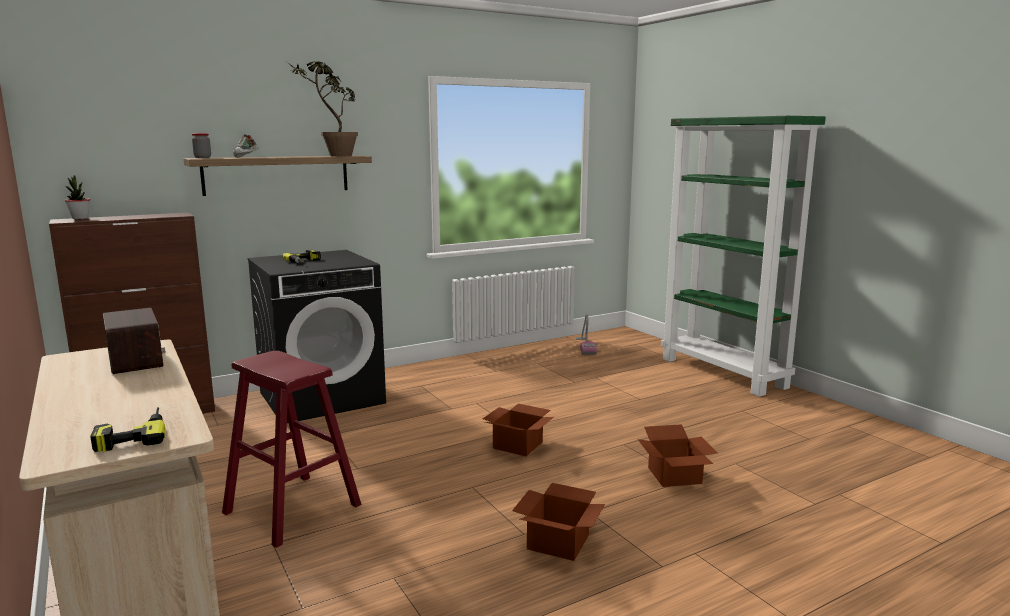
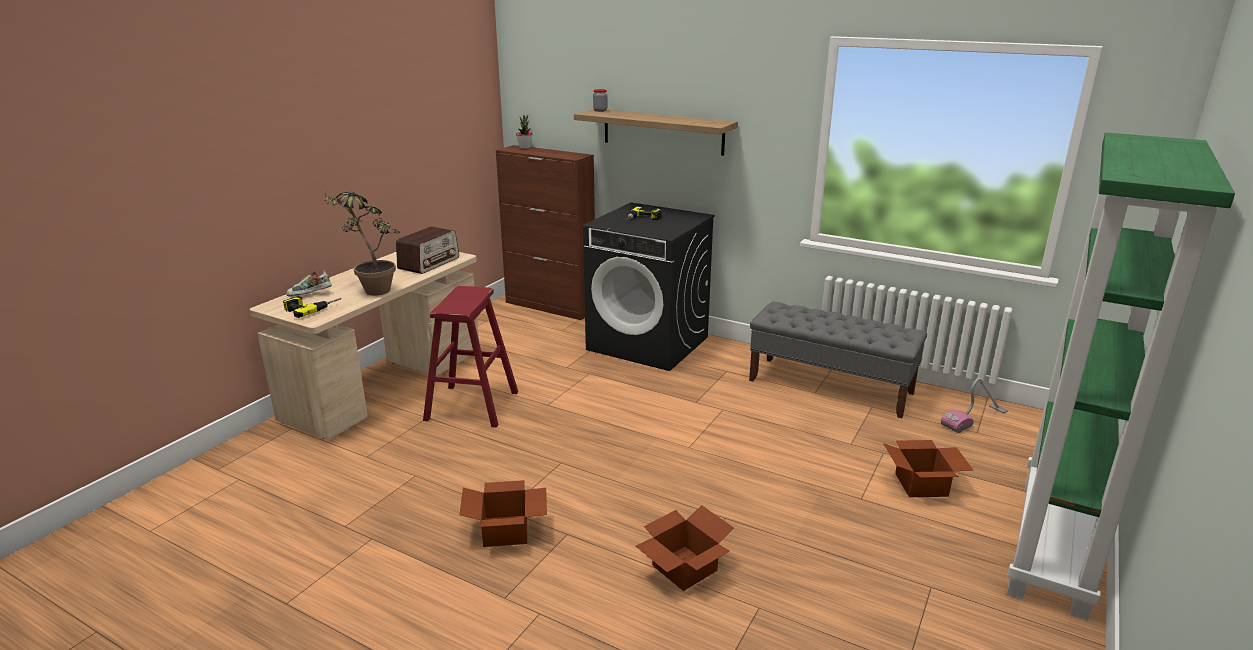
camera: 60 degrees right, 10 degrees up
(246, 157) = (628, 114): shoe -> shoe (310, 295)
(333, 156) = (696, 122): potted plant -> potted plant (371, 289)
(495, 364) = (831, 386): none -> grey bench
(519, 445) = (659, 459): cardboard box -> cardboard box (923, 485)

